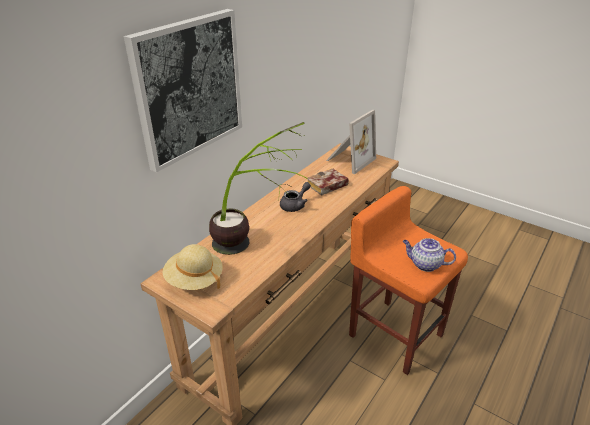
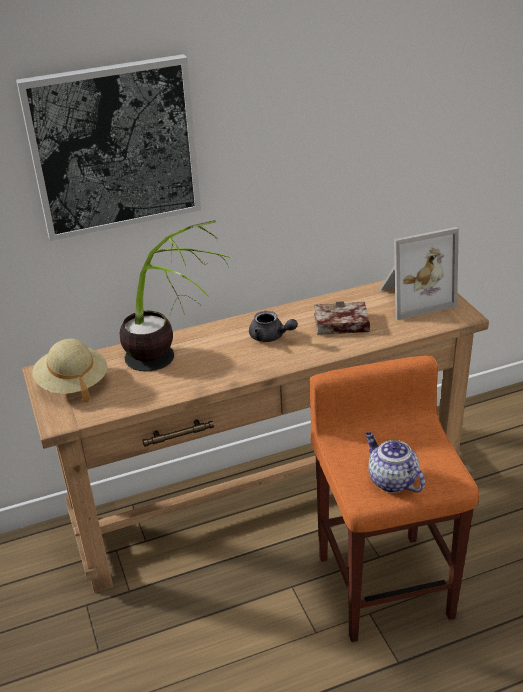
camera: 35 degrees right, 0 degrees up
(295, 205) = (271, 337): grey teapot -> grey teapot turned 45 degrees clockwise

